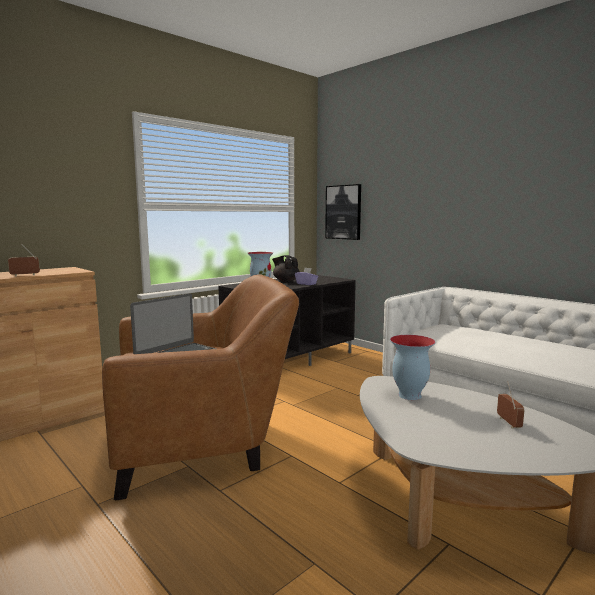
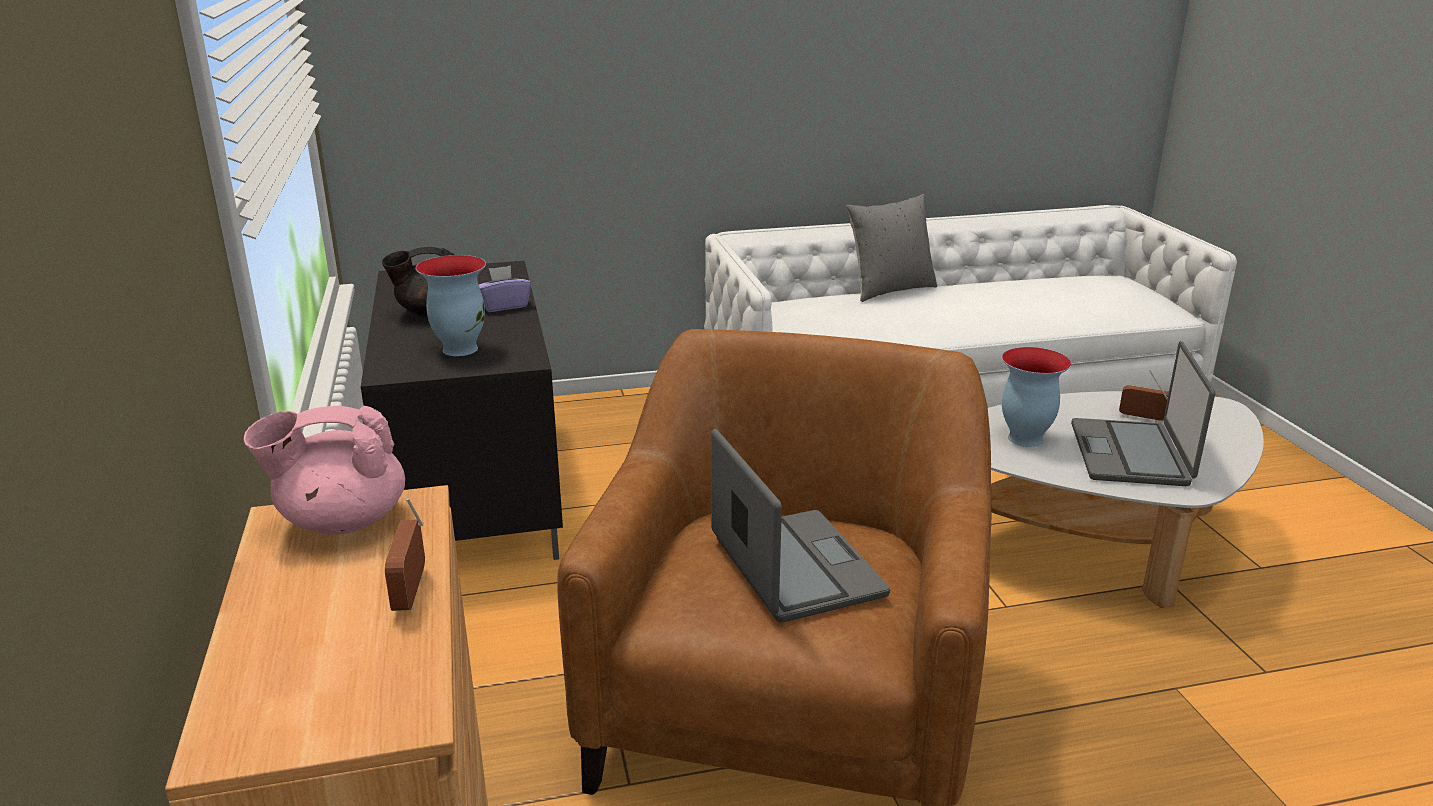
camera: 60 degrees left, 15 degrees up
(67, 269) = (341, 521): none -> pink teapot
(343, 212) = (418, 97): picture -> none
(442, 425) = (1131, 454): none -> laptop
(523, 336) = (890, 290): none -> grey pillow

